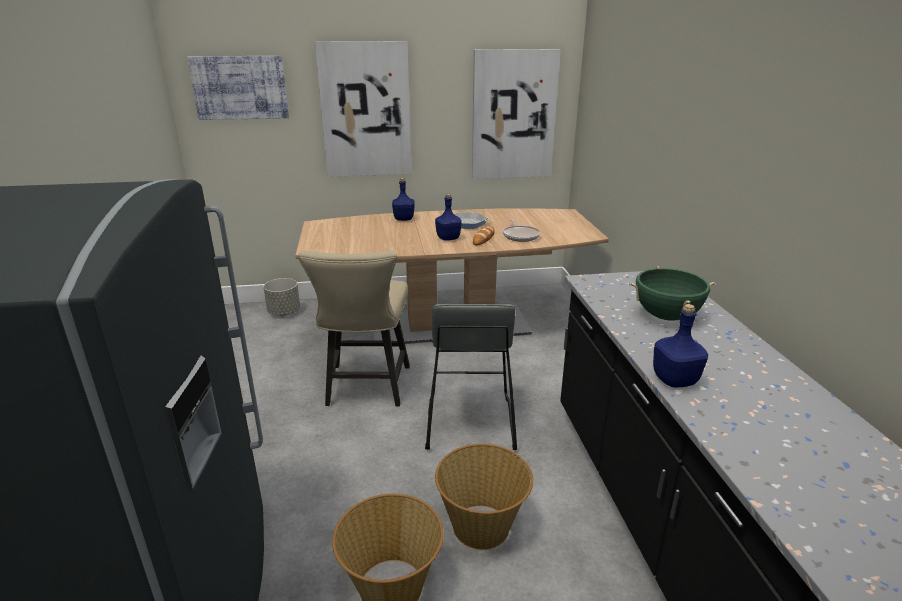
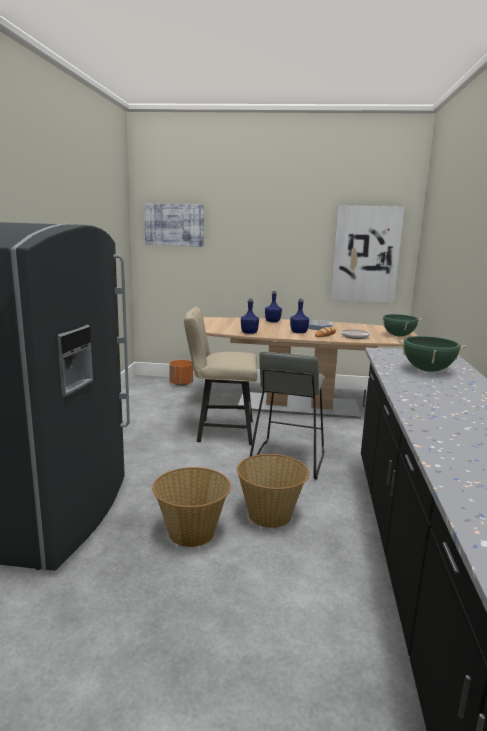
camera: 15 degrees right, 10 degrees down
(284, 312) = (181, 384): grey planter -> orange planter
(365, 110) = (256, 244): picture -> none
(366, 389) = (220, 431): beige chair -> beige chair turned 75 degrees clockwise
(571, 228) = (398, 336): none -> green cooking pot
(674, 379) = (406, 394): blue bottle -> blue bottle (249, 333)

